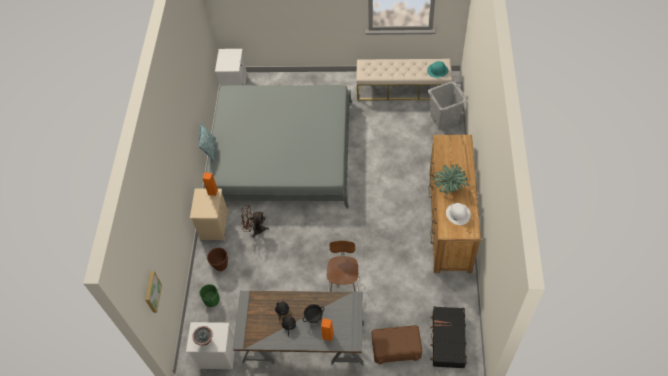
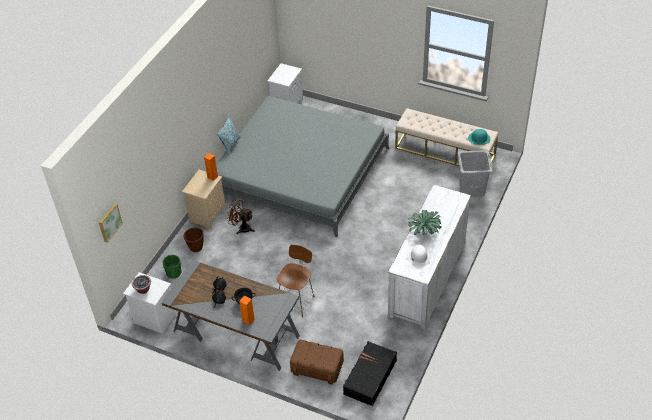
camera: 20 degrees right, 10 degrees down
(449, 221) = (427, 278): brown dresser -> white dresser

